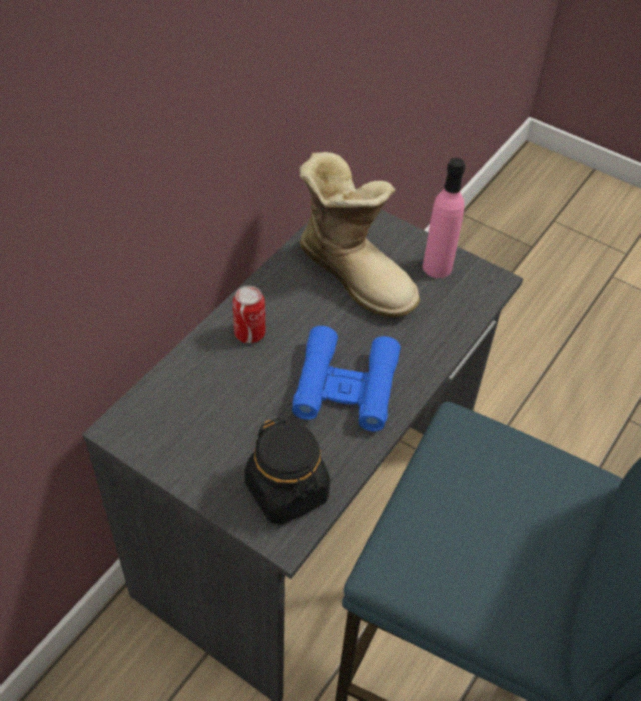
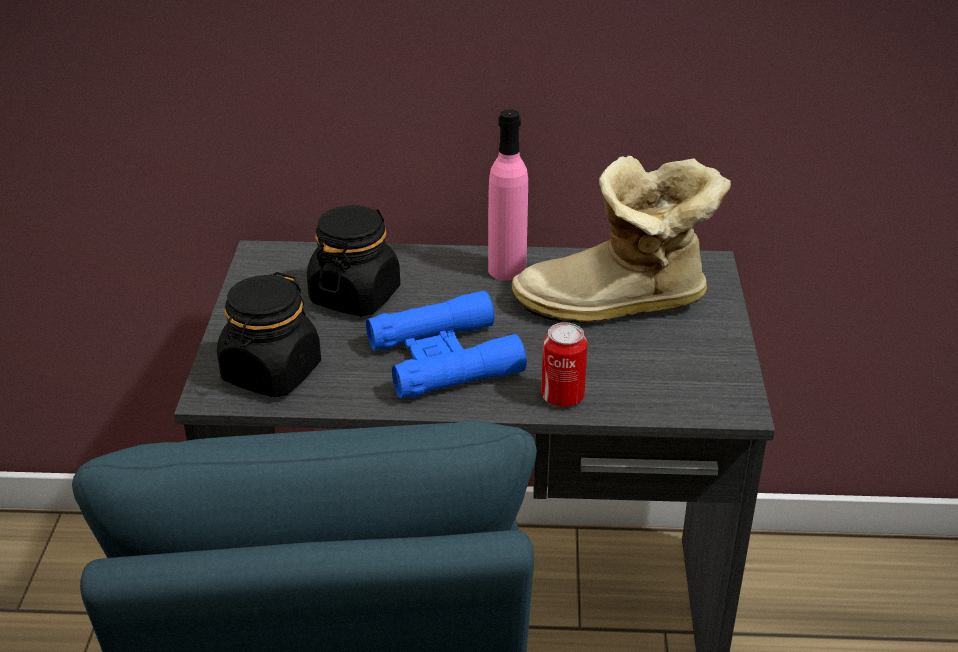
camera: 60 degrees right, 15 degrees down
(229, 398) = (355, 296): none -> black jar
(249, 333) = (451, 275): can -> can (562, 396)
(356, 273) = (617, 306): boot -> boot turned 75 degrees clockwise
(437, 267) = (701, 356): pink bottle -> pink bottle (507, 270)

